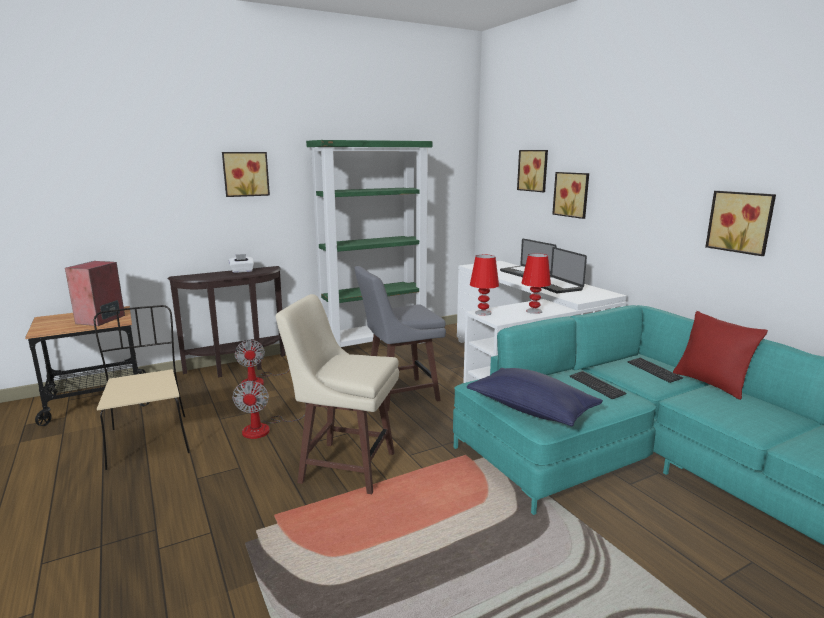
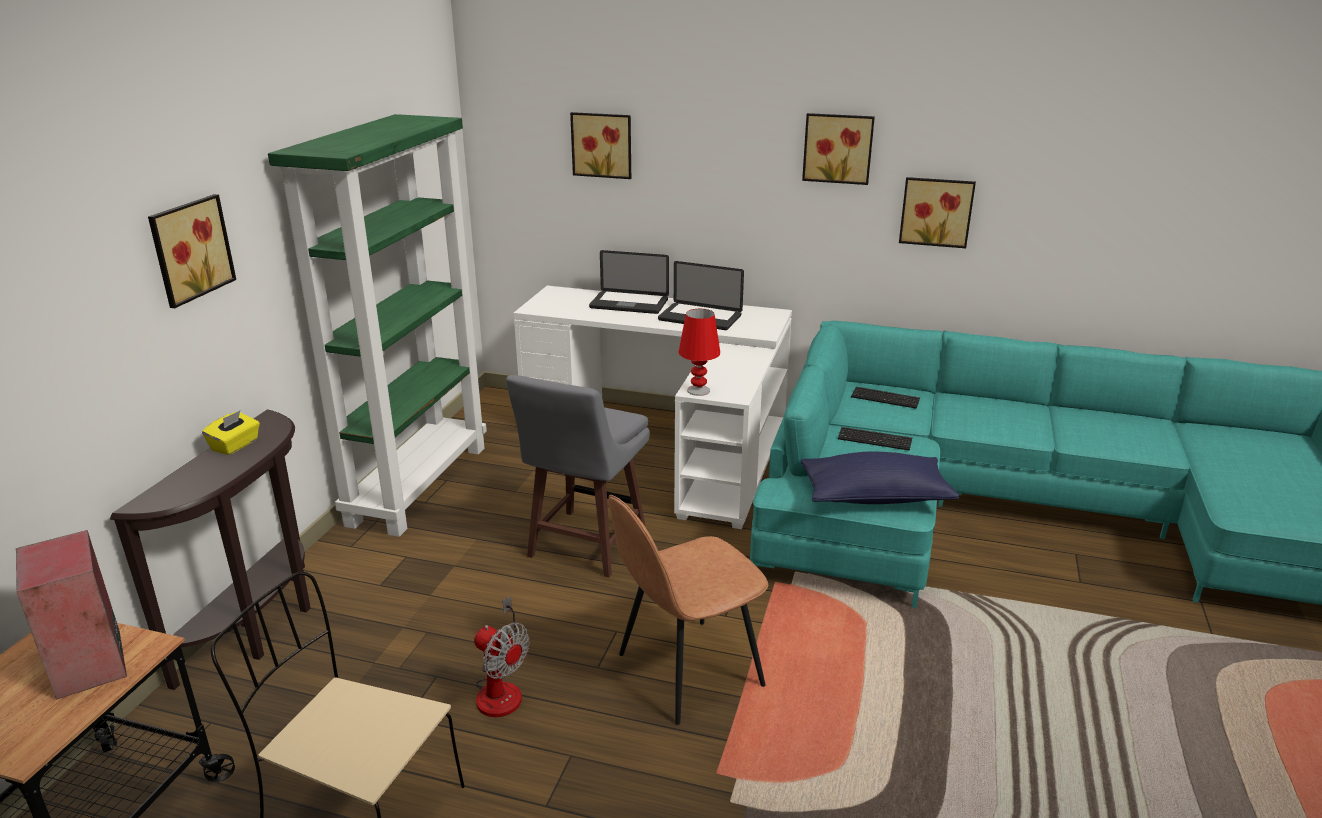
camera: 45 degrees left, 10 degrees up
(242, 271) = (235, 445): white tissue box -> yellow tissue box
(259, 381) = (347, 628): fan -> none
(345, 466) = (686, 671): beige stool -> brown chair
(534, 311) = (741, 367): red table lamp -> none
(572, 194) = (683, 181): picture -> picture (838, 148)
(711, 384) = (941, 395): red pillow -> none

